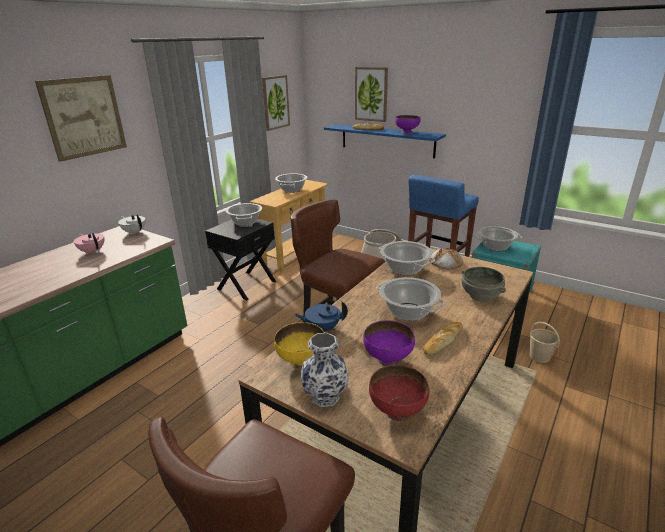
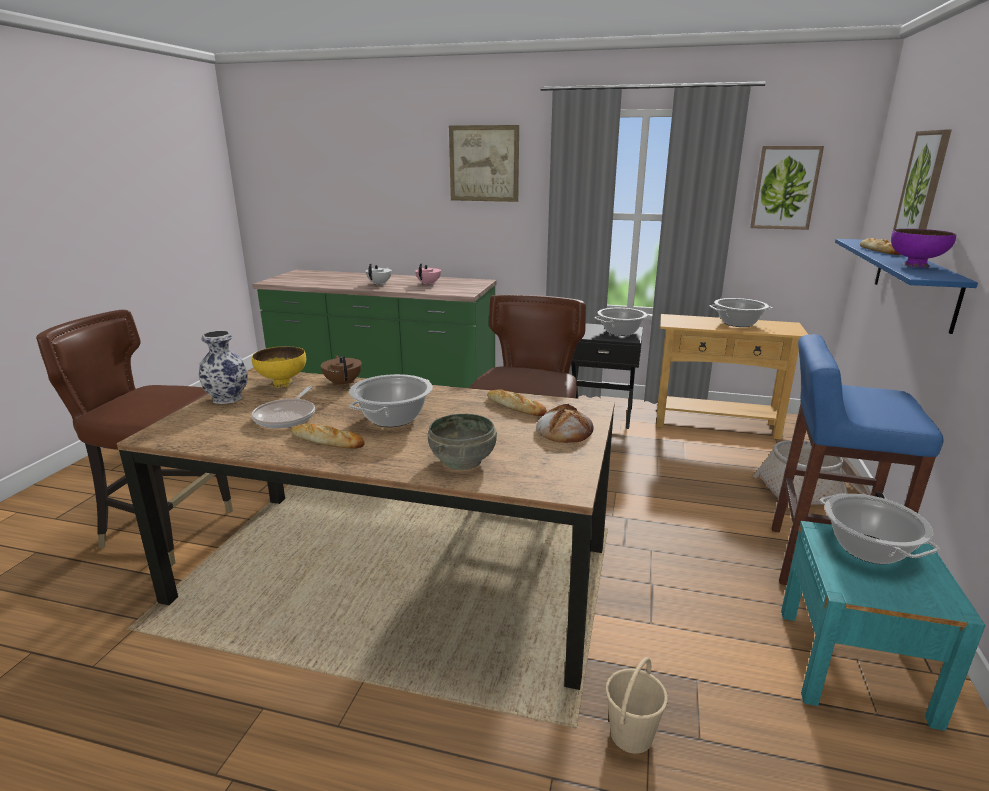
camera: 70 degrees right, 5 degrees down
(134, 232) = (479, 285): white teapot -> white teapot (380, 284)
(322, 328) = (343, 383): blue teapot -> brown teapot
(387, 359) = (287, 416): purple bowl -> frying pan
(397, 411) = (199, 428): red bowl -> none
(405, 269) = (516, 407): cooking pot -> bread

